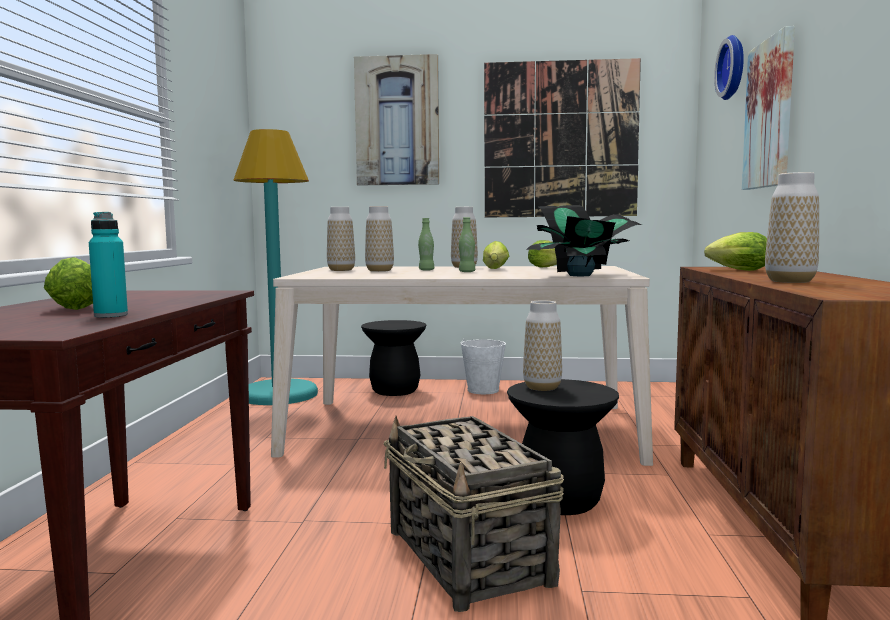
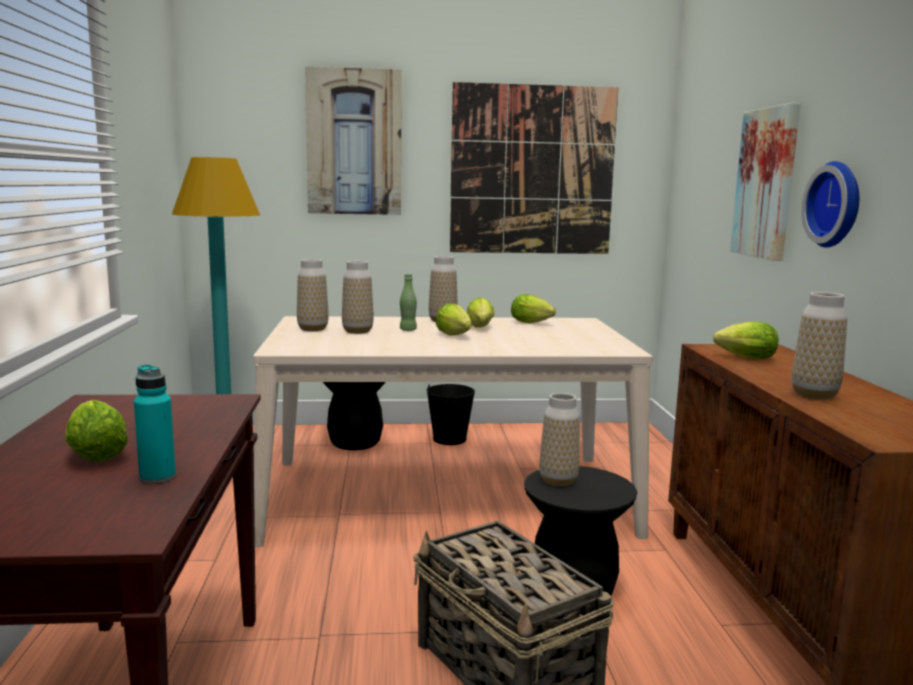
camera: 10 degrees left, 5 degrees up
(467, 272) = (455, 336): green bottle -> lettuce
(483, 390) = (449, 439): white bucket -> black bucket
(581, 275) = (581, 347): potted plant -> none
(734, 67) = (723, 118): wall clock -> wall clock (837, 204)

